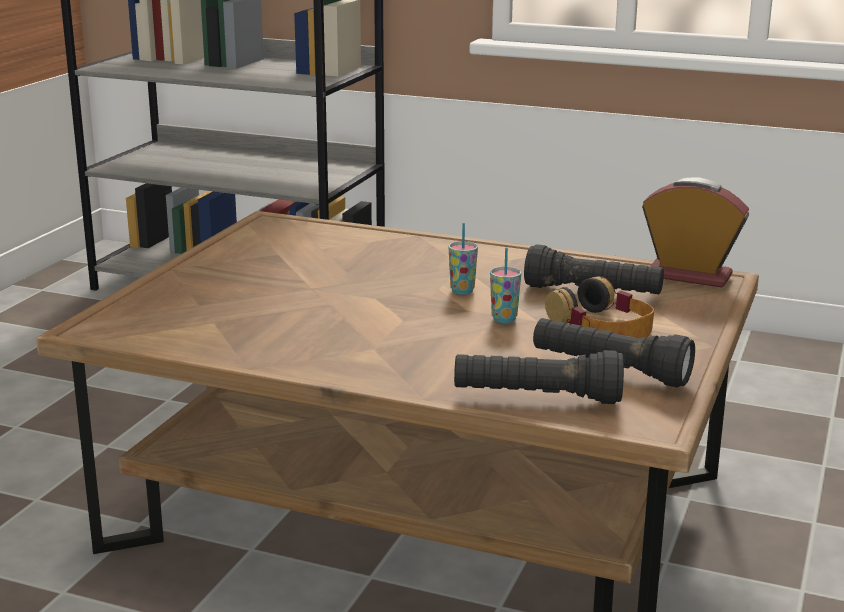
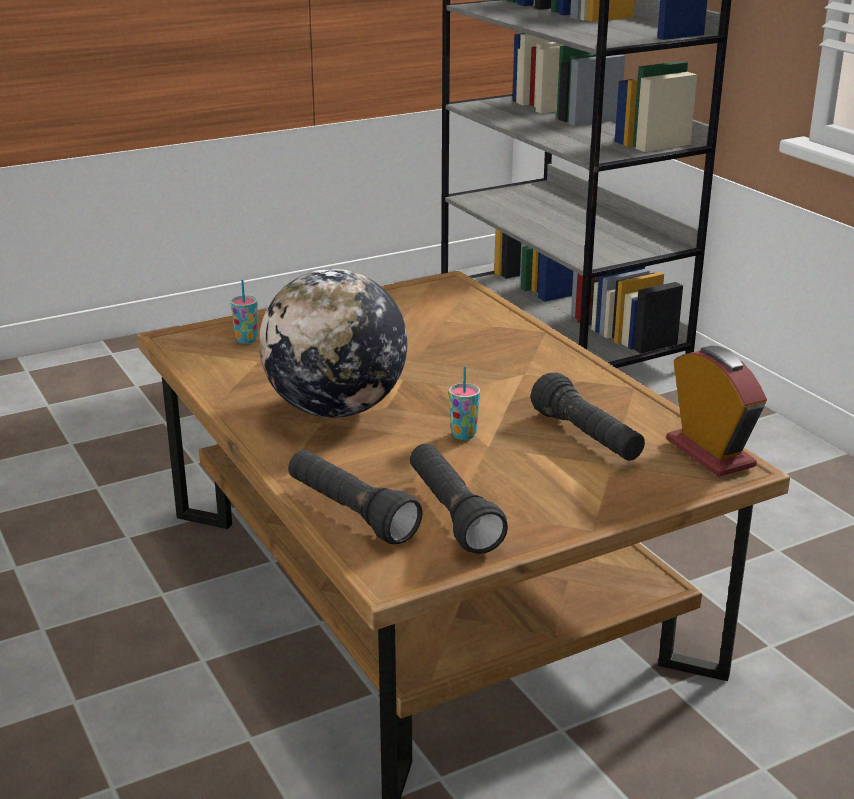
camera: 40 degrees right, 5 degrees up
(365, 335) = (336, 409): none -> globe
(462, 291) = (480, 397): cup -> cup (246, 340)
(603, 326) = (532, 472): headphones -> none

